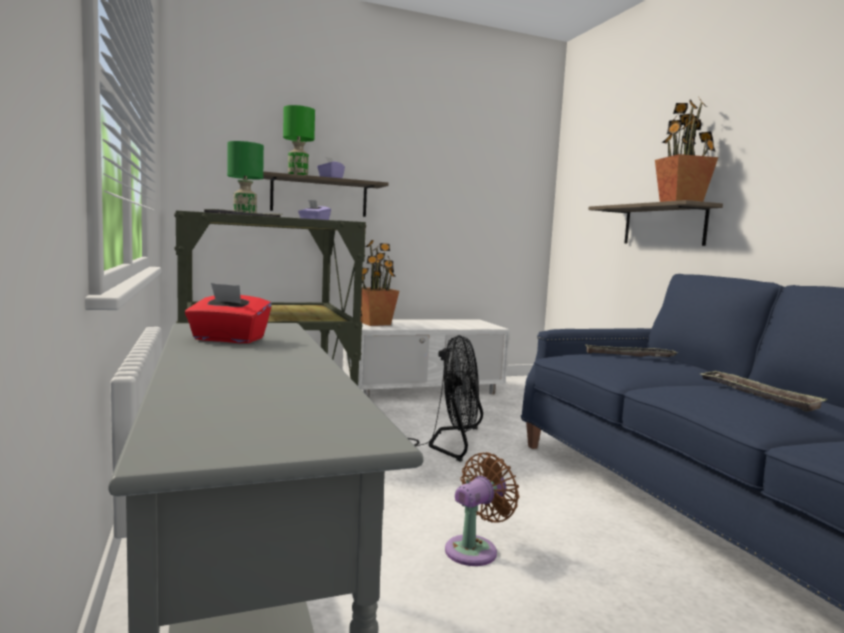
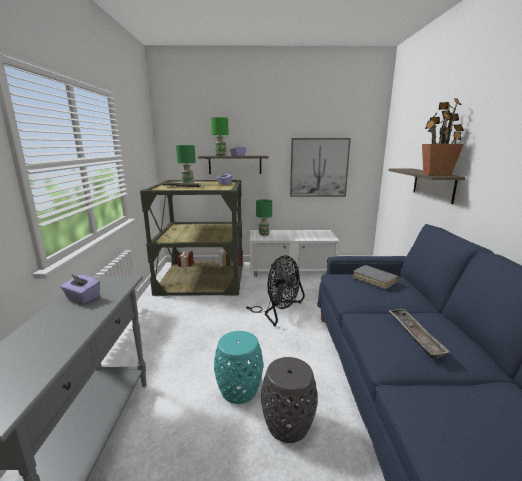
camera: 20 degrees right, 10 degrees up
(228, 339) = (82, 298): red tissue box -> purple tissue box
(375, 323) = (263, 234): potted plant -> green table lamp
(460, 213) = (319, 168): none -> picture
(475, 549) = (239, 390): brown fan -> turquoise stool
(596, 580) = (287, 425): none -> grey stool
(629, 355) = (374, 280): tray -> grey book

